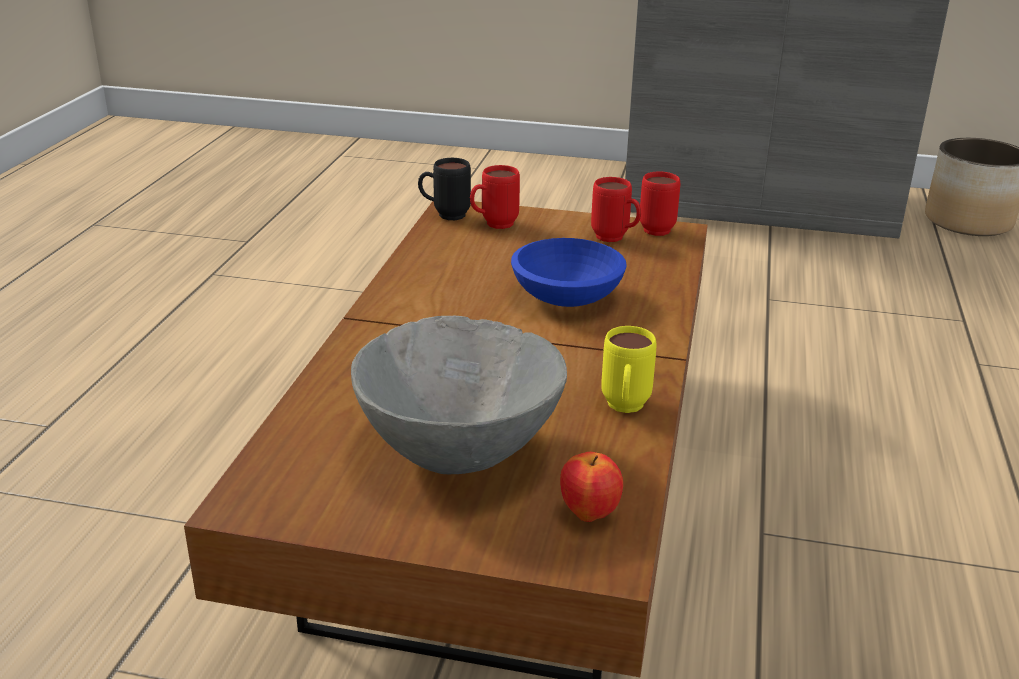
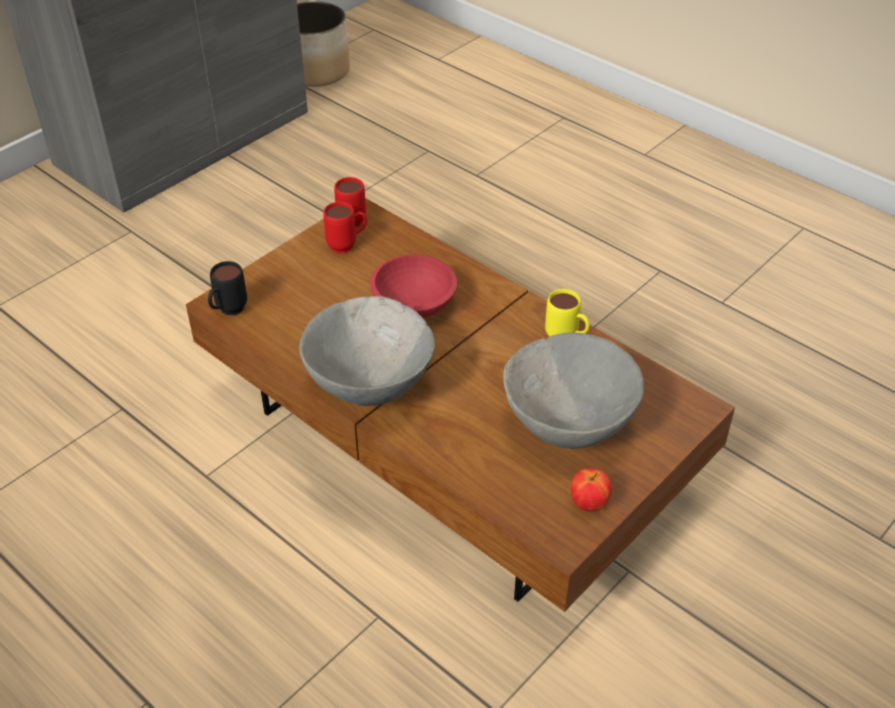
camera: 60 degrees left, 15 degrees up
(406, 310) = (370, 387): none -> grey bowl
(493, 225) = (270, 294): red mug -> none
(569, 297) = (415, 304): blue bowl -> red bowl
(589, 514) = (656, 397): apple -> apple (588, 504)

